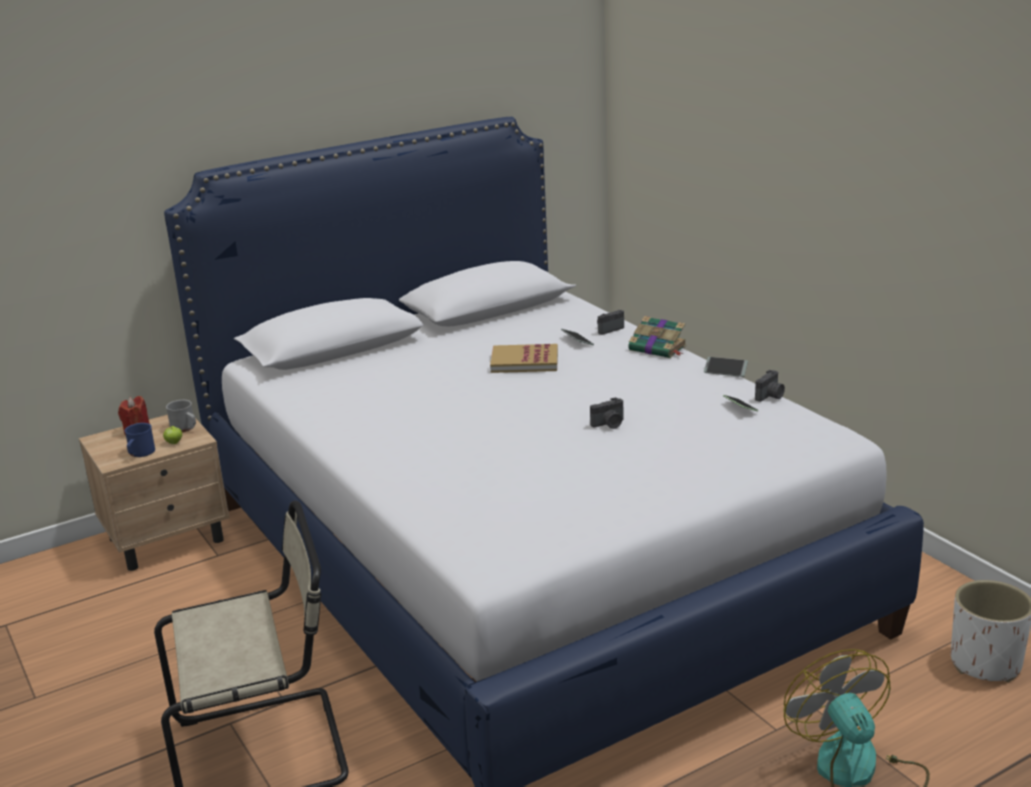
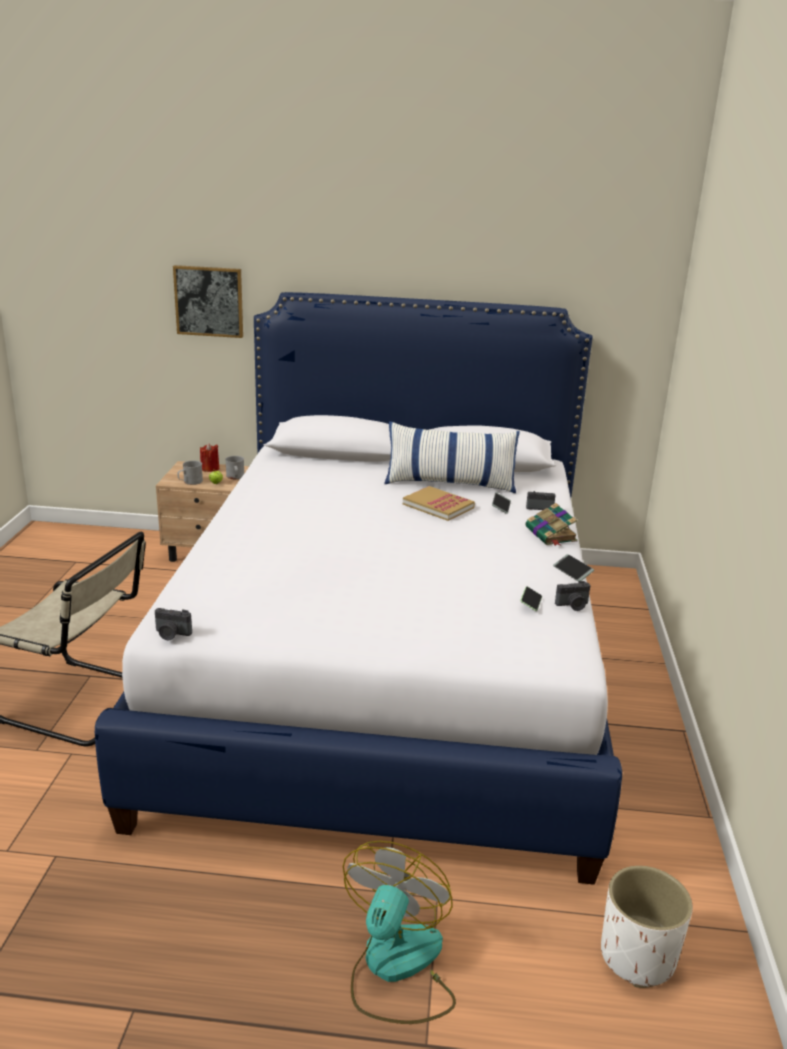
camera: 35 degrees right, 0 degrees up
(87, 209) = (209, 301): none -> picture
(140, 453) = (190, 482): blue mug -> grey mug
(496, 338) = (450, 483): none -> pillow
(609, 424) = (414, 572): camera -> camera (171, 634)

